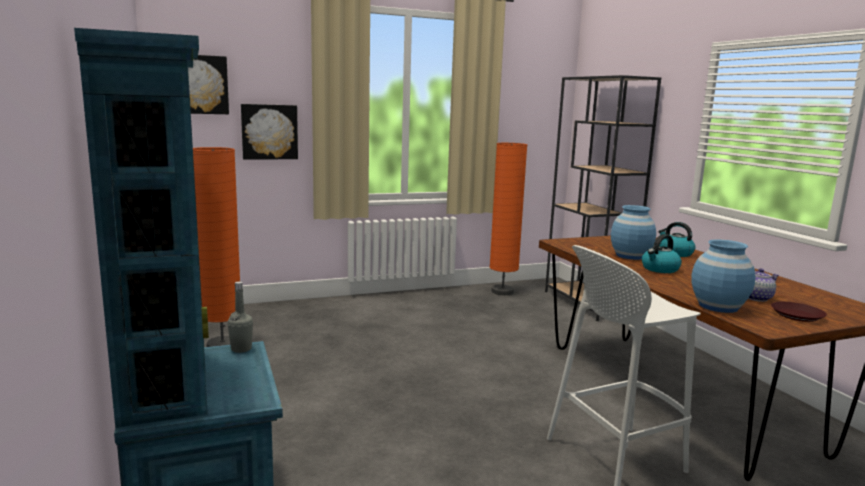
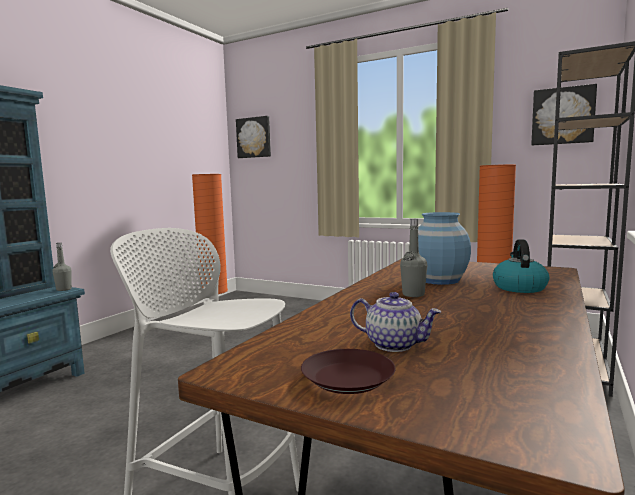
camera: 50 degrees right, 5 degrees down
(269, 132) = (295, 167): picture -> picture (562, 116)
(660, 269) = (413, 294): kettle -> grey bottle
(718, 306) = (296, 335): blue vase -> none

